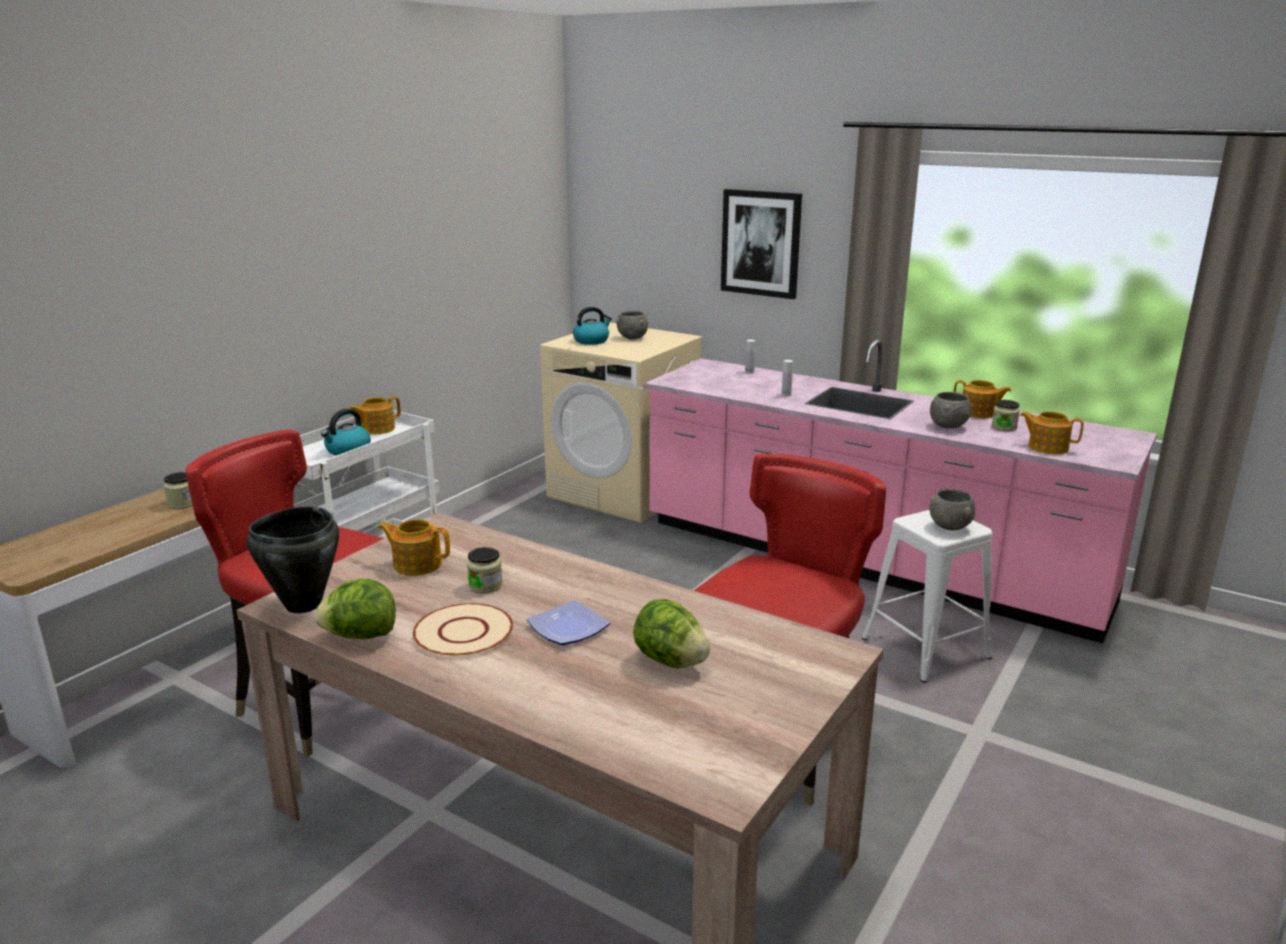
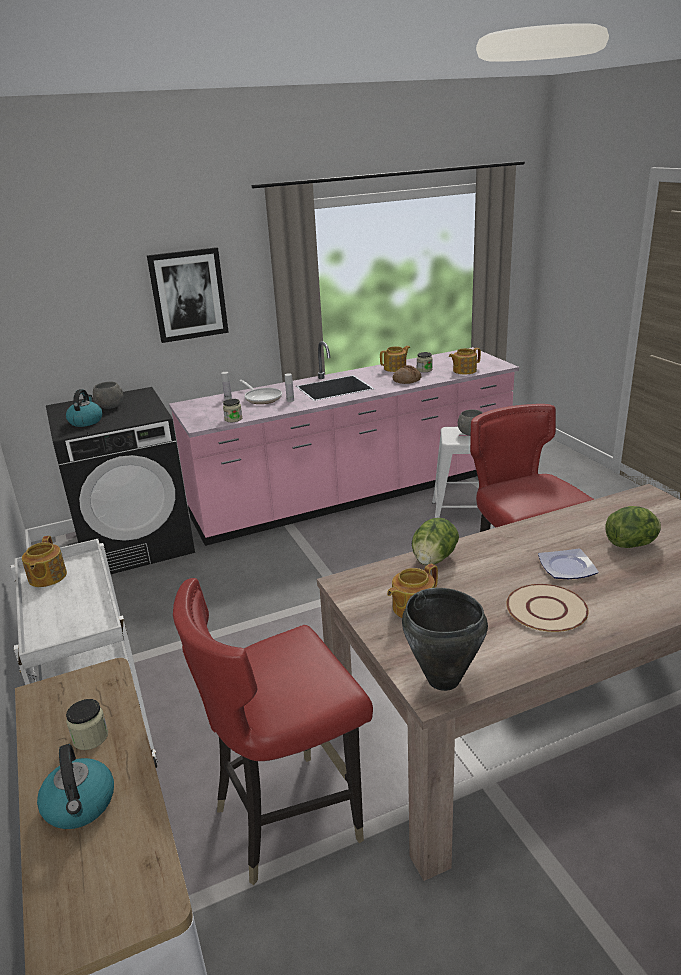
camera: 55 degrees left, 5 degrees up
(348, 450) = (80, 604): kettle -> kettle (80, 805)
(360, 636) = (522, 658): lettuce -> lettuce (433, 560)
(485, 585) = (477, 585): jar -> jar (233, 419)
(624, 492) = (135, 543): beige washing machine -> black washing machine
(772, 383) = (262, 398): none -> frying pan
(949, 427) = (407, 380): grey bowl -> bread

